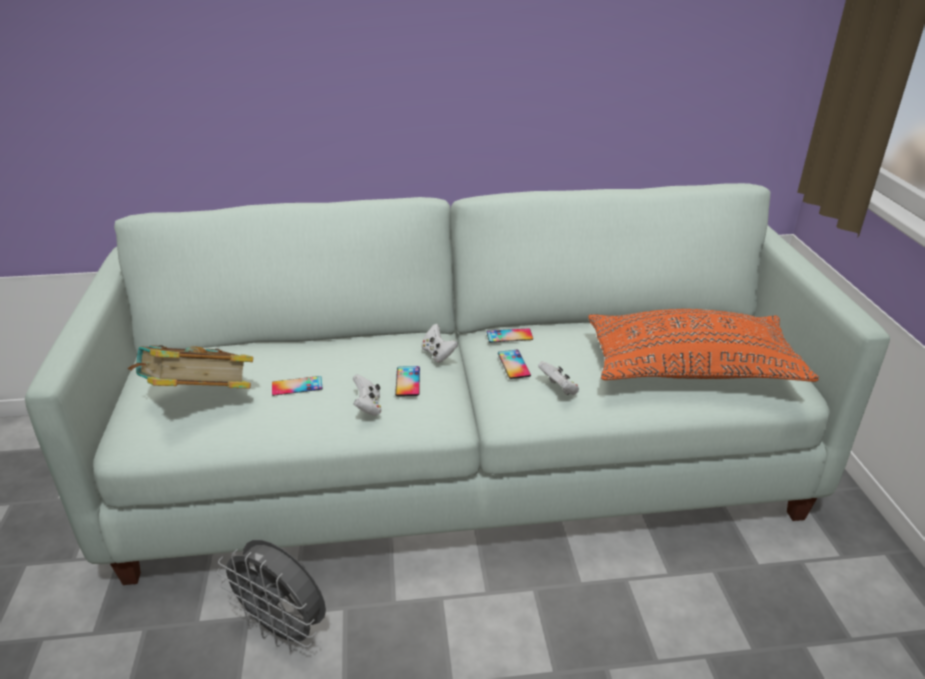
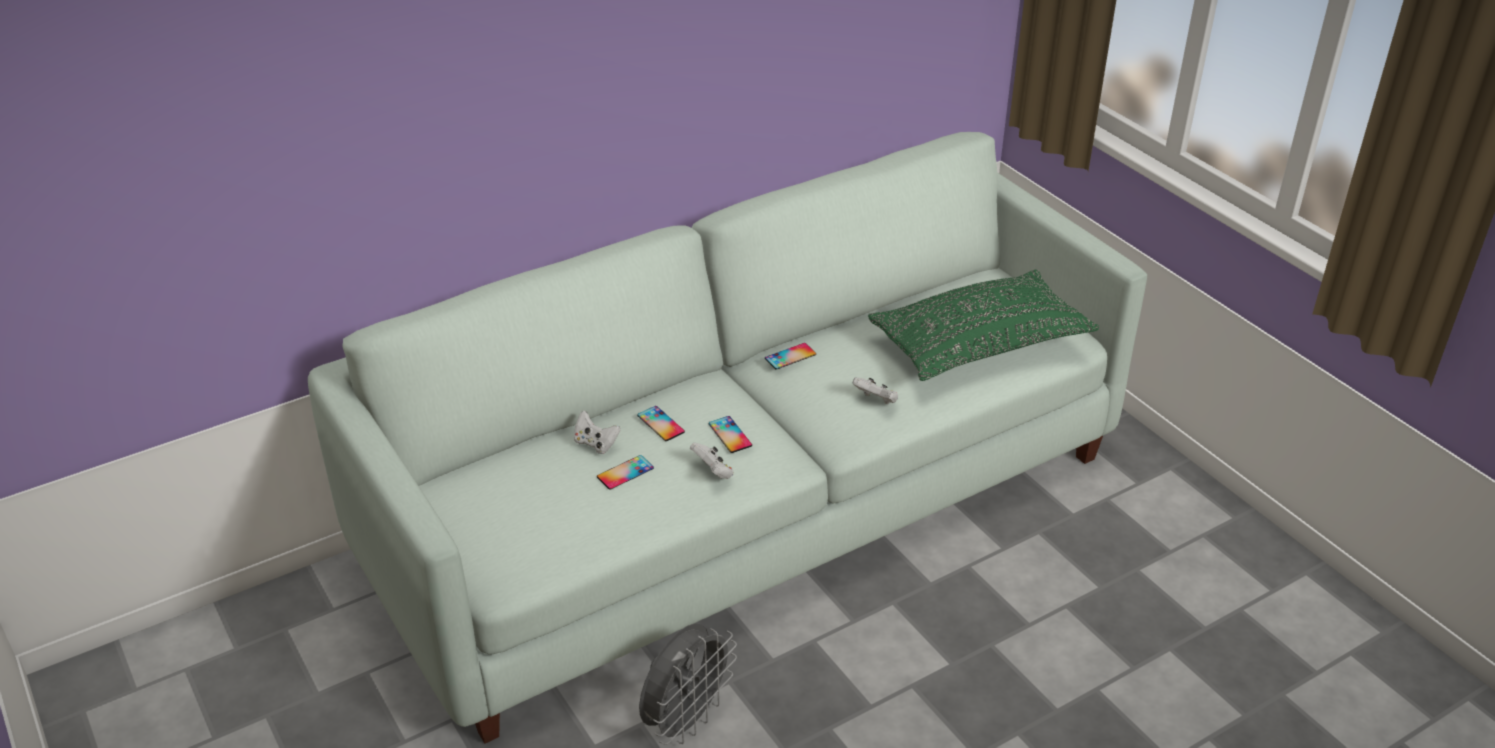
camera: 25 degrees left, 5 degrees up
(198, 400) = (538, 517): book -> none
(284, 629) = (686, 720): grey fan -> grey fan turned 60 degrees counterclockwise
(438, 354) = (734, 397): white game controller -> white game controller (595, 444)
(513, 364) = (817, 387): phone -> phone (661, 424)
(691, 368) = (980, 344): orange pillow -> green pillow

